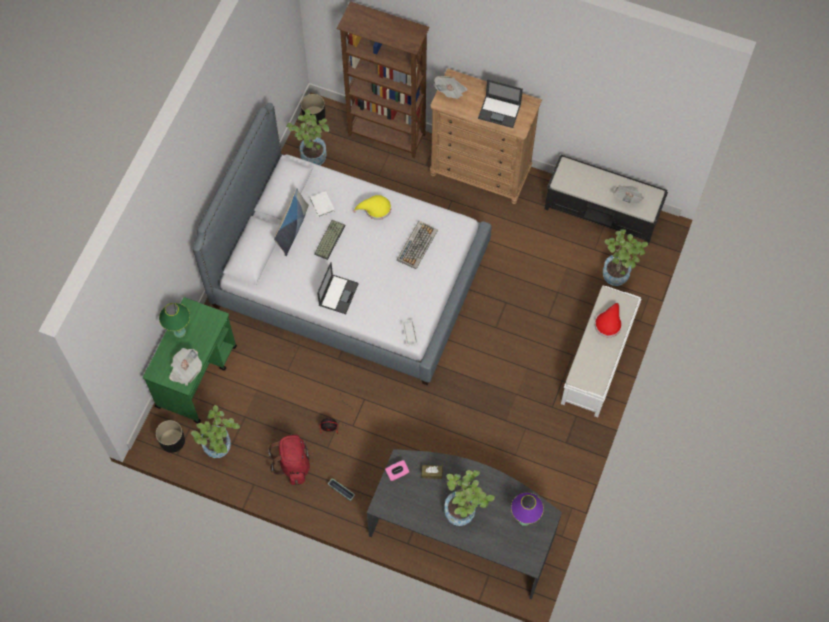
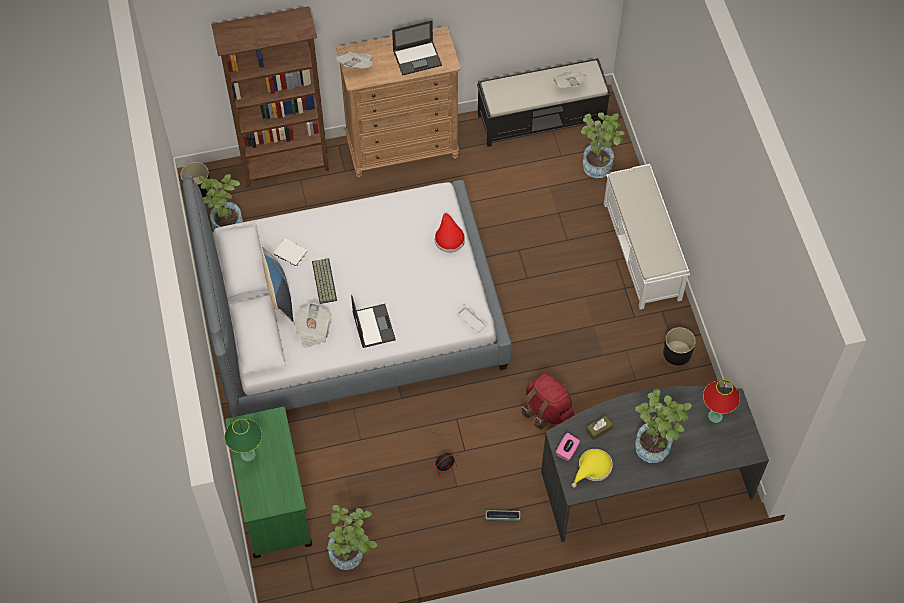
camera: 35 degrees left, 5 degrees down
(172, 441) = (297, 579): black planter -> black planter (677, 353)
(185, 370) = (284, 487): newspaper -> newspaper (312, 331)
(294, 464) = (436, 522): red backpack -> red backpack (547, 411)
(375, 209) = (346, 227): yellow hat -> yellow hat (593, 469)
(417, 245) = (412, 236): keyboard -> none
(524, 519) = (715, 416): purple table lamp -> red table lamp
(608, 323) = (640, 203): red hat -> red hat (449, 237)

